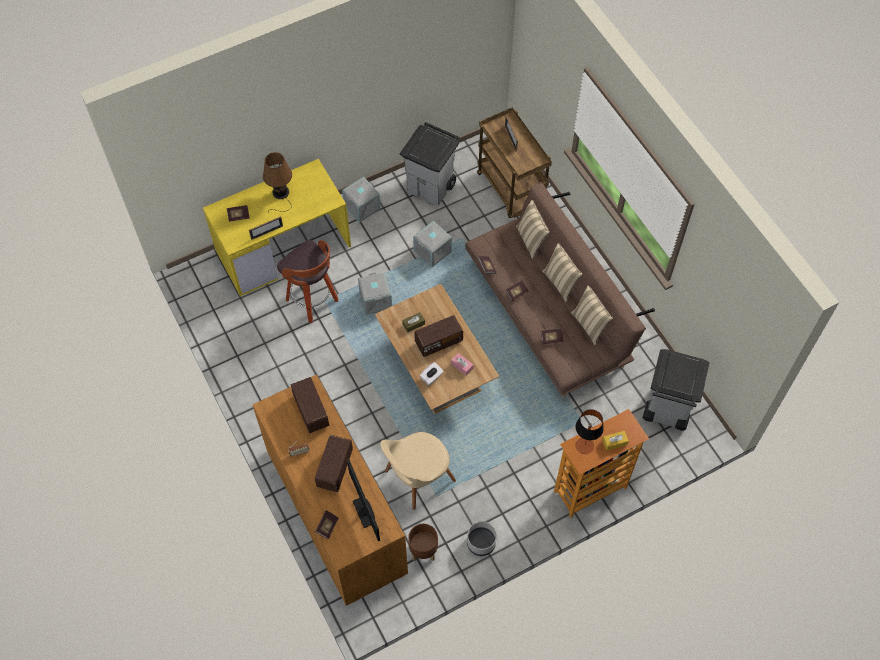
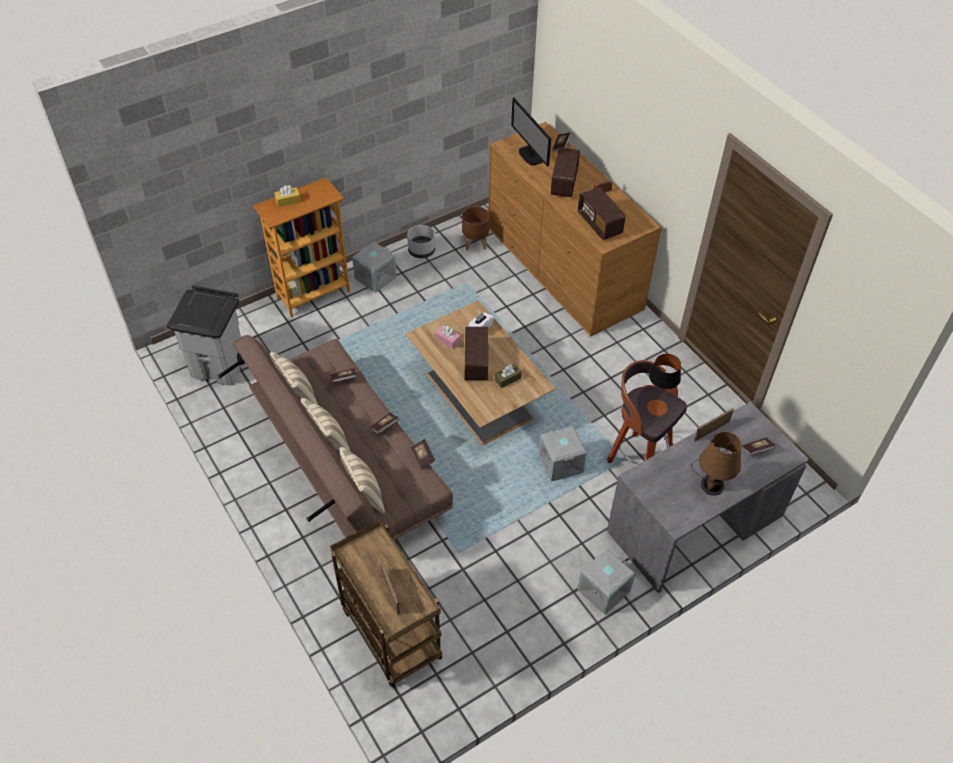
camera: 175 degrees right, 10 degrees down
(284, 247) = (695, 525): yellow desk -> grey desk
(417, 477) = (487, 295): beige chair -> none
(431, 187) = (508, 629): grey trash can -> none
(432, 252) = (496, 530): grey storage box -> grey storage box (375, 277)
(438, 342) = (476, 362): radio -> radio turned 60 degrees counterclockwise
(584, 445) = (319, 197): table lamp -> table lamp (657, 407)

